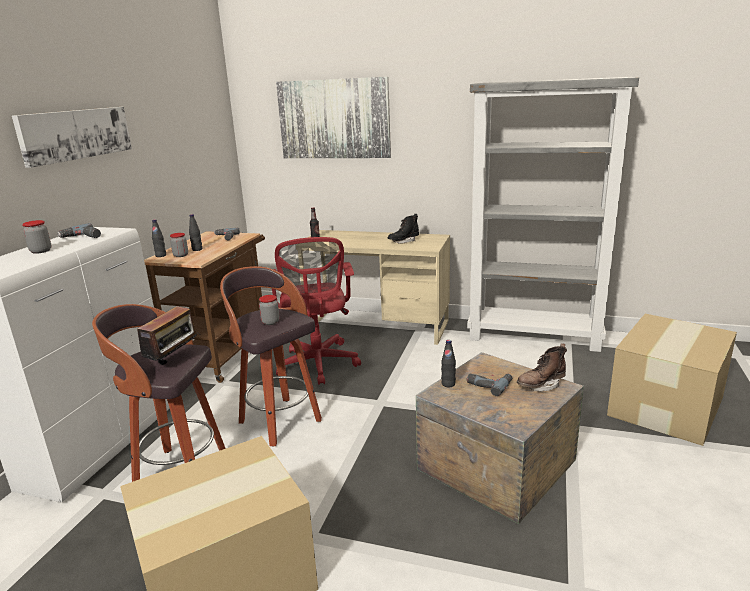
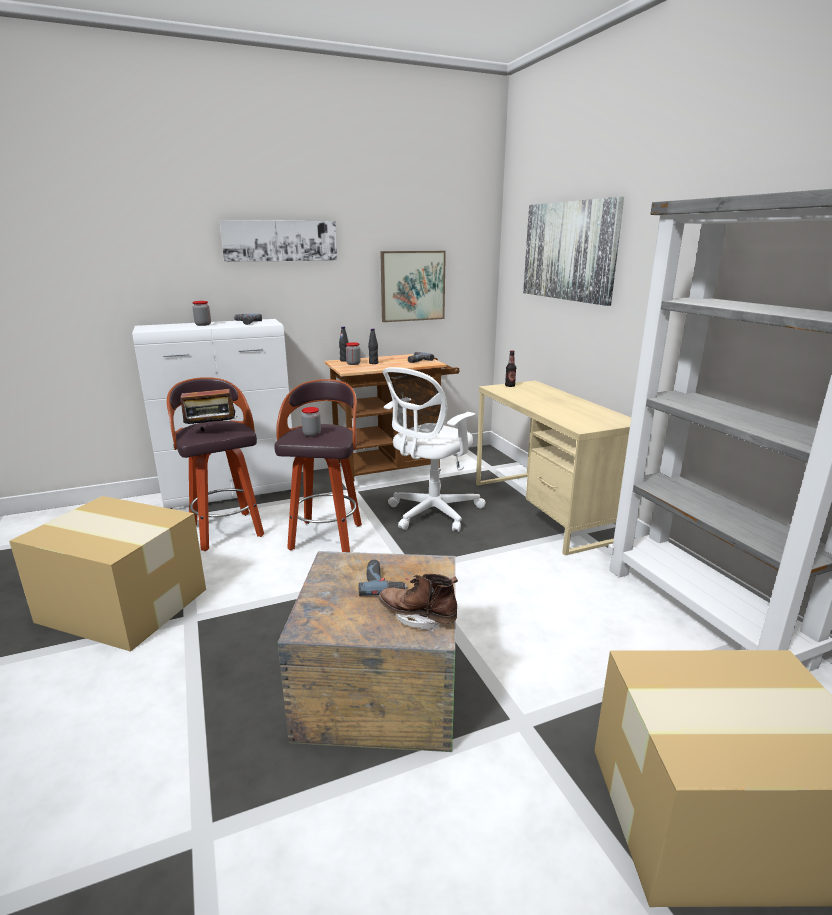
camera: 50 degrees right, 0 degrees up
(187, 166) = (412, 286): none -> picture
(318, 365) = (431, 513): red office chair -> white office chair
(403, 241) = (574, 413): black boot -> none
(448, 384) = (357, 560): black bottle -> none

